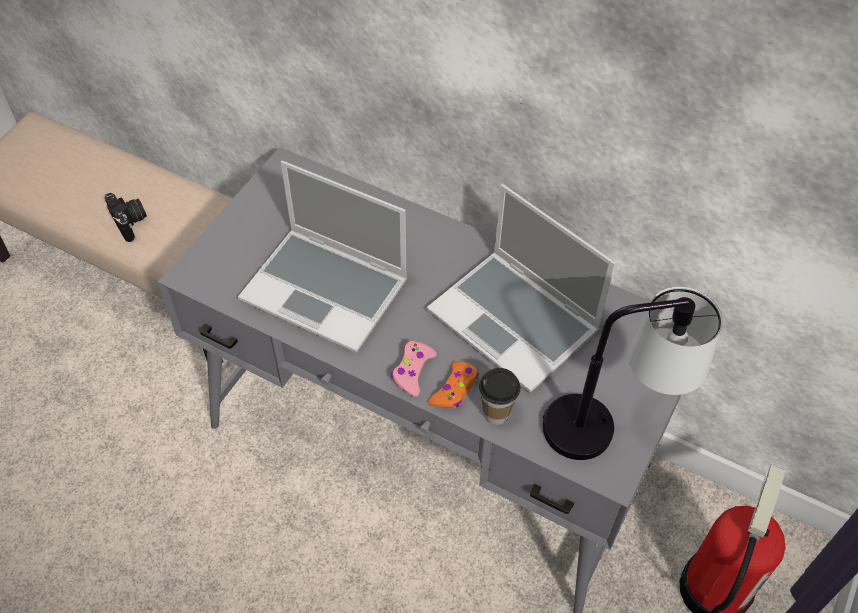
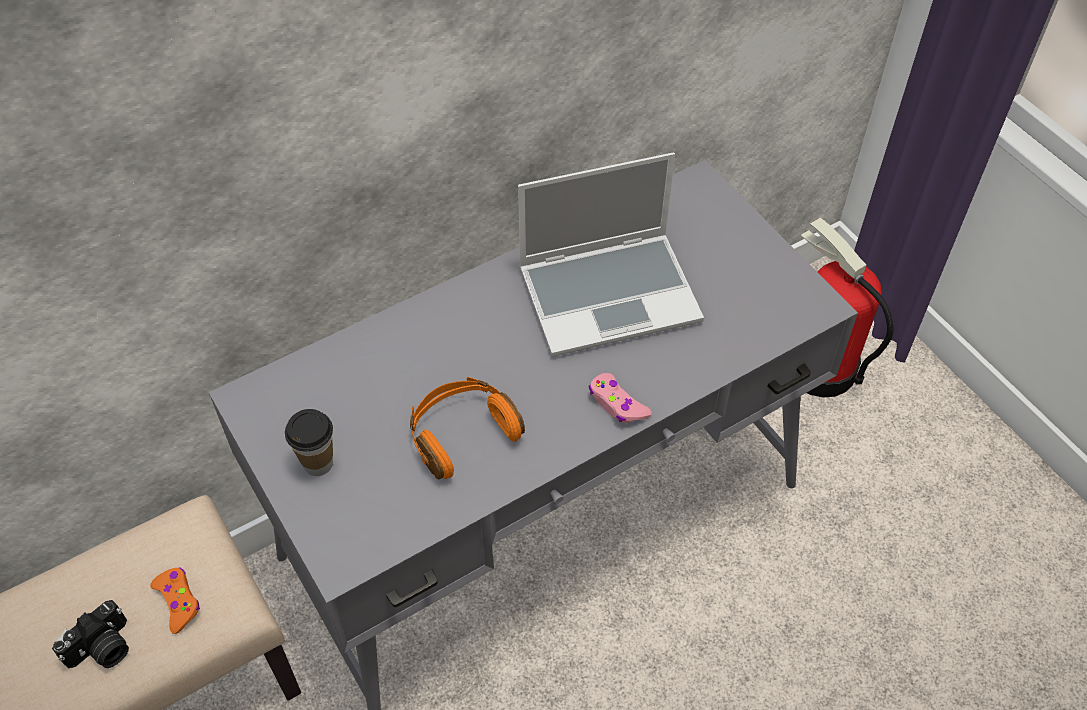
camera: 60 degrees left, 0 degrees up
(130, 222) = (103, 649): camera -> camera turned 135 degrees clockwise
(327, 290) = (462, 434): laptop -> orange headphones
(454, 389) = (660, 379): orange game controller -> orange game controller (178, 601)
(496, 414) = (708, 359): cup -> cup (318, 463)
(611, 424) = (768, 281): table lamp -> none

